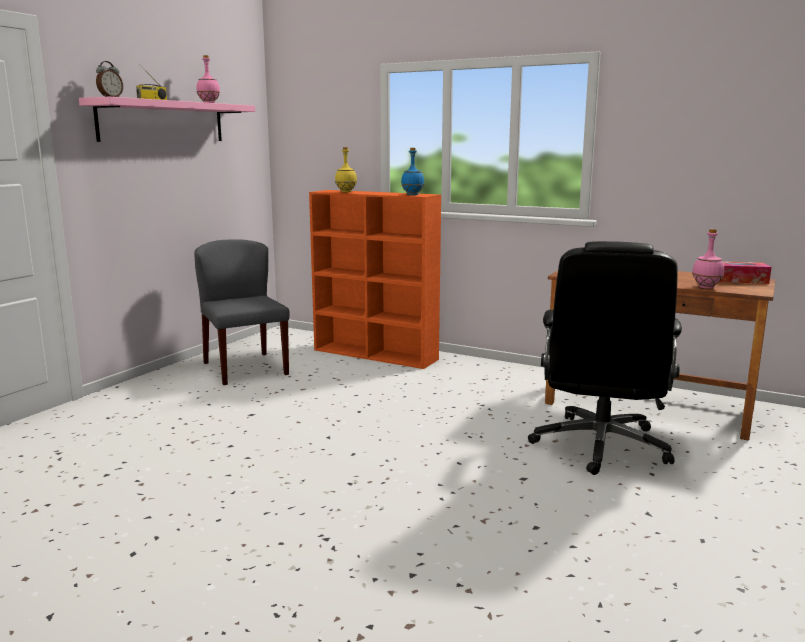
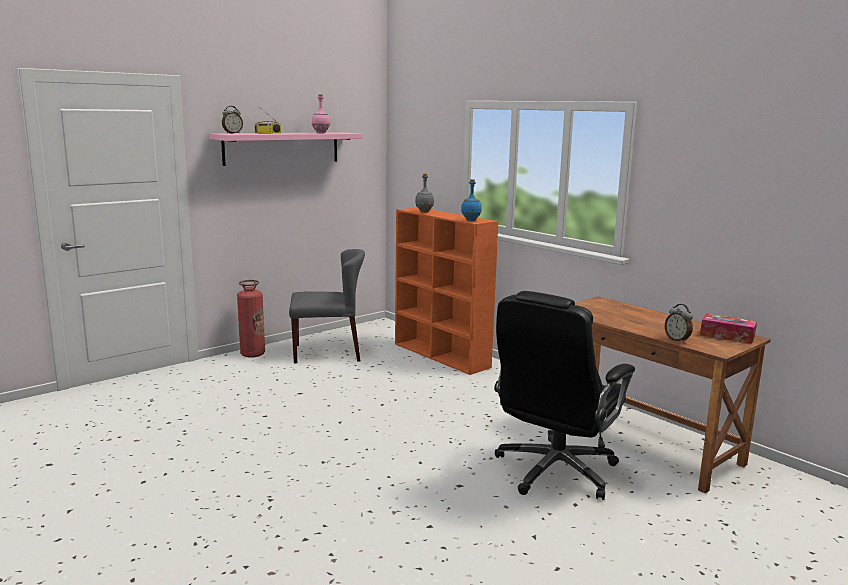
camera: 20 degrees right, 0 degrees up
(152, 381) = (252, 354): none -> fire extinguisher
(245, 368) = (327, 353): grey chair -> grey chair turned 90 degrees clockwise
(346, 192) = (424, 212): yellow bottle -> grey bottle
(706, 287) = (677, 340): pink bottle -> alarm clock

